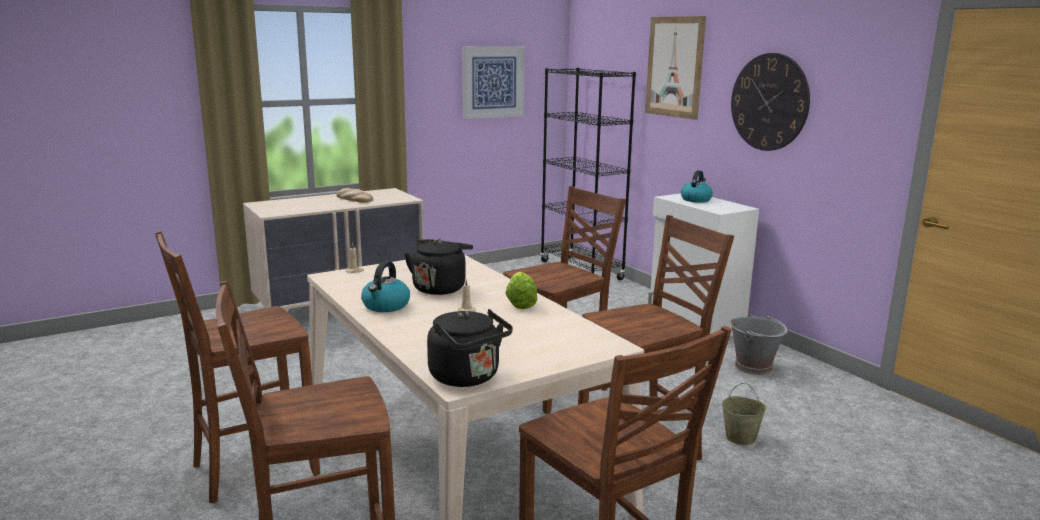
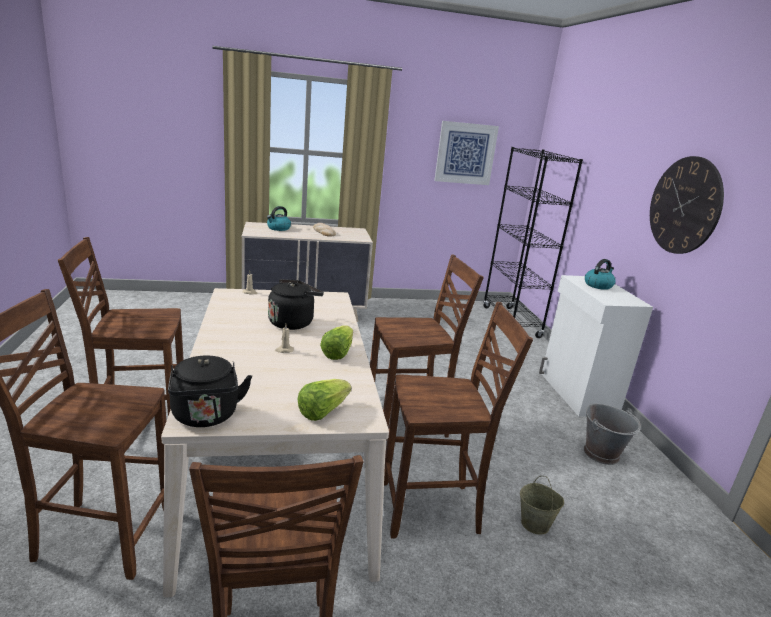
camera: 20 degrees right, 5 degrees up
(386, 306) = (232, 329): kettle -> kettle (278, 228)
(568, 349) = (322, 411): none -> lettuce
(674, 67) = (613, 159): picture -> none

